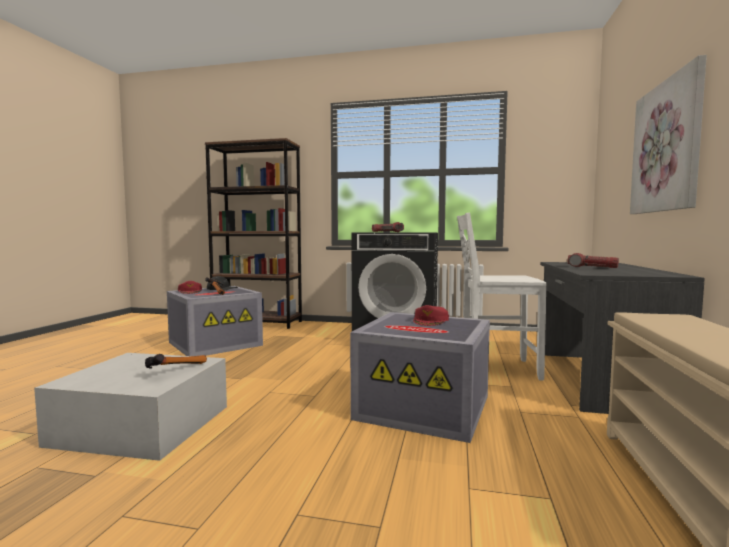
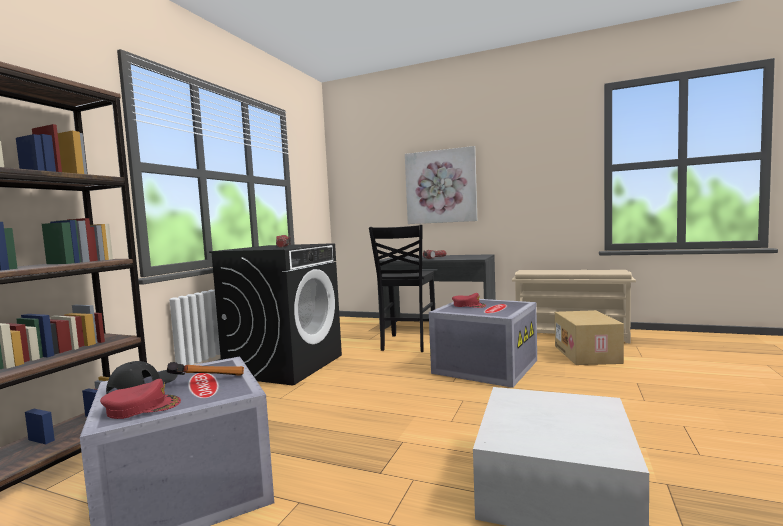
camera: 80 degrees left, 0 degrees up
(175, 370) = (545, 402): hammer -> none
(495, 368) = (407, 343): white chair -> black chair
(541, 499) = (588, 354): none -> cardboard box

